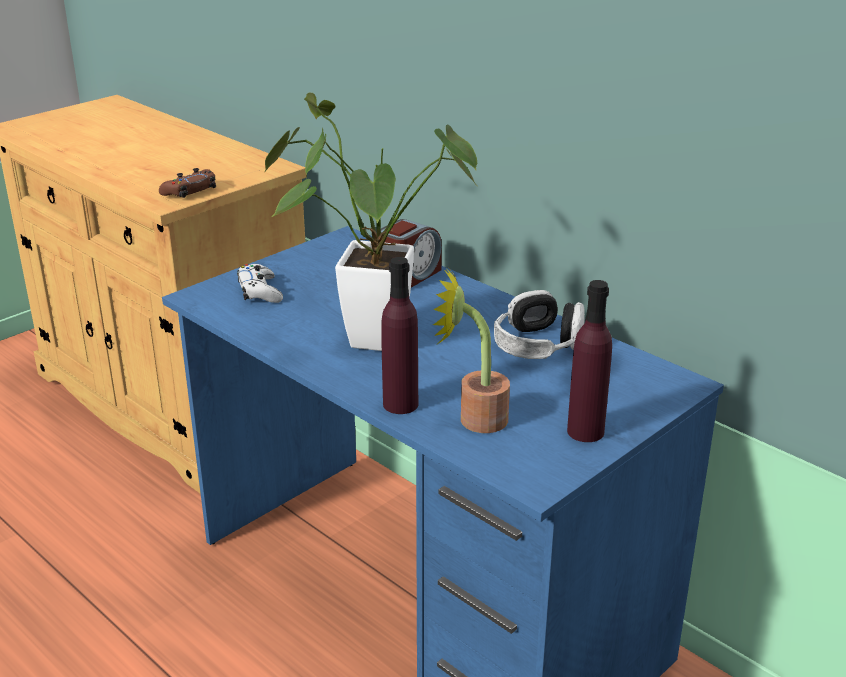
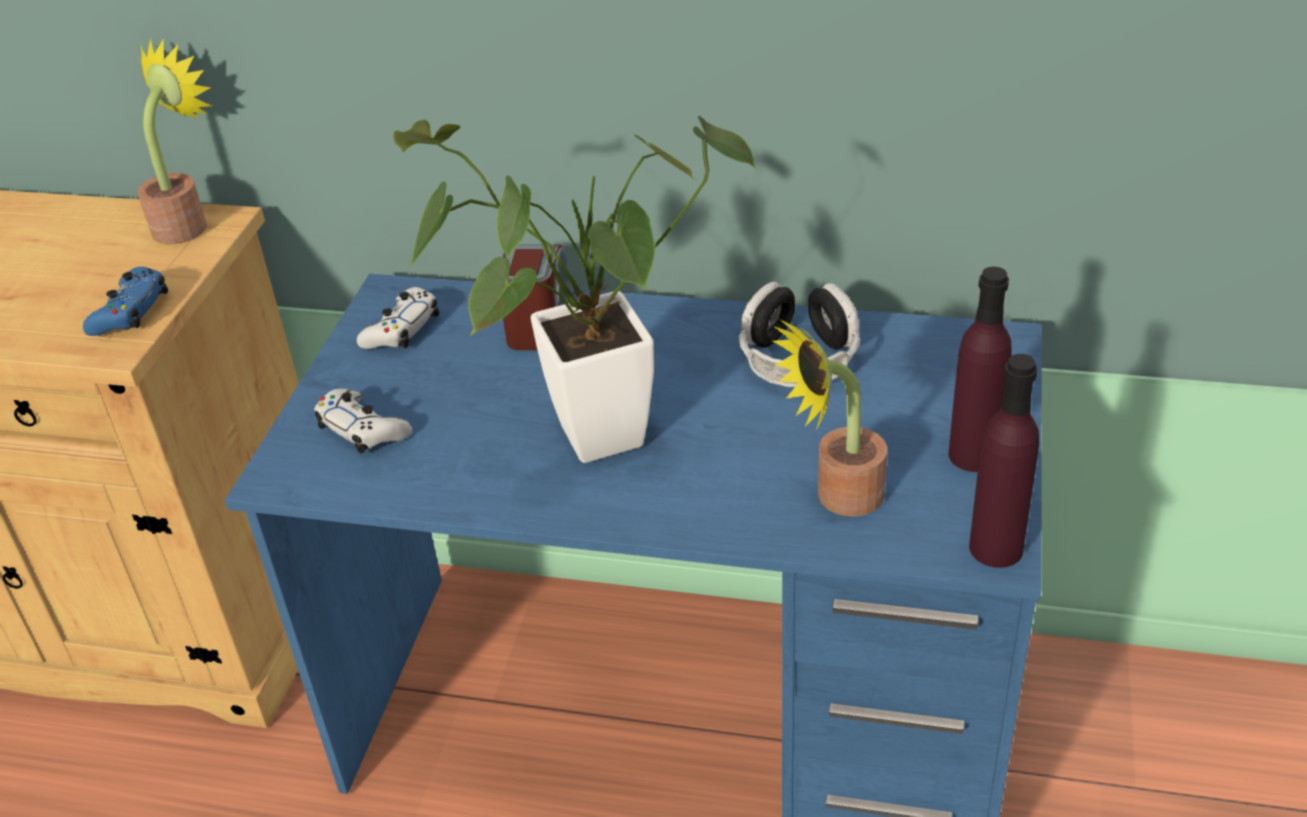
camera: 30 degrees left, 10 degrees up
(190, 191) = (130, 312): brown game controller -> blue game controller
(262, 163) = (187, 223): none -> potted plant
(332, 255) = (401, 329): none -> white game controller
(400, 404) = (733, 519): purple bottle -> purple bottle (995, 548)

